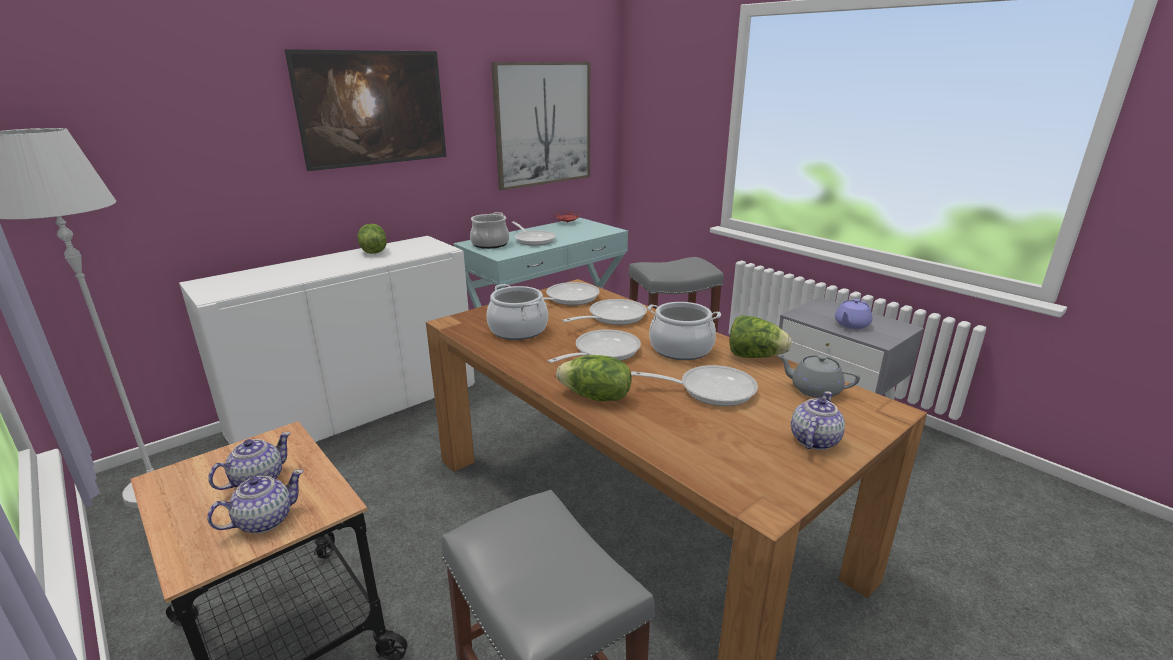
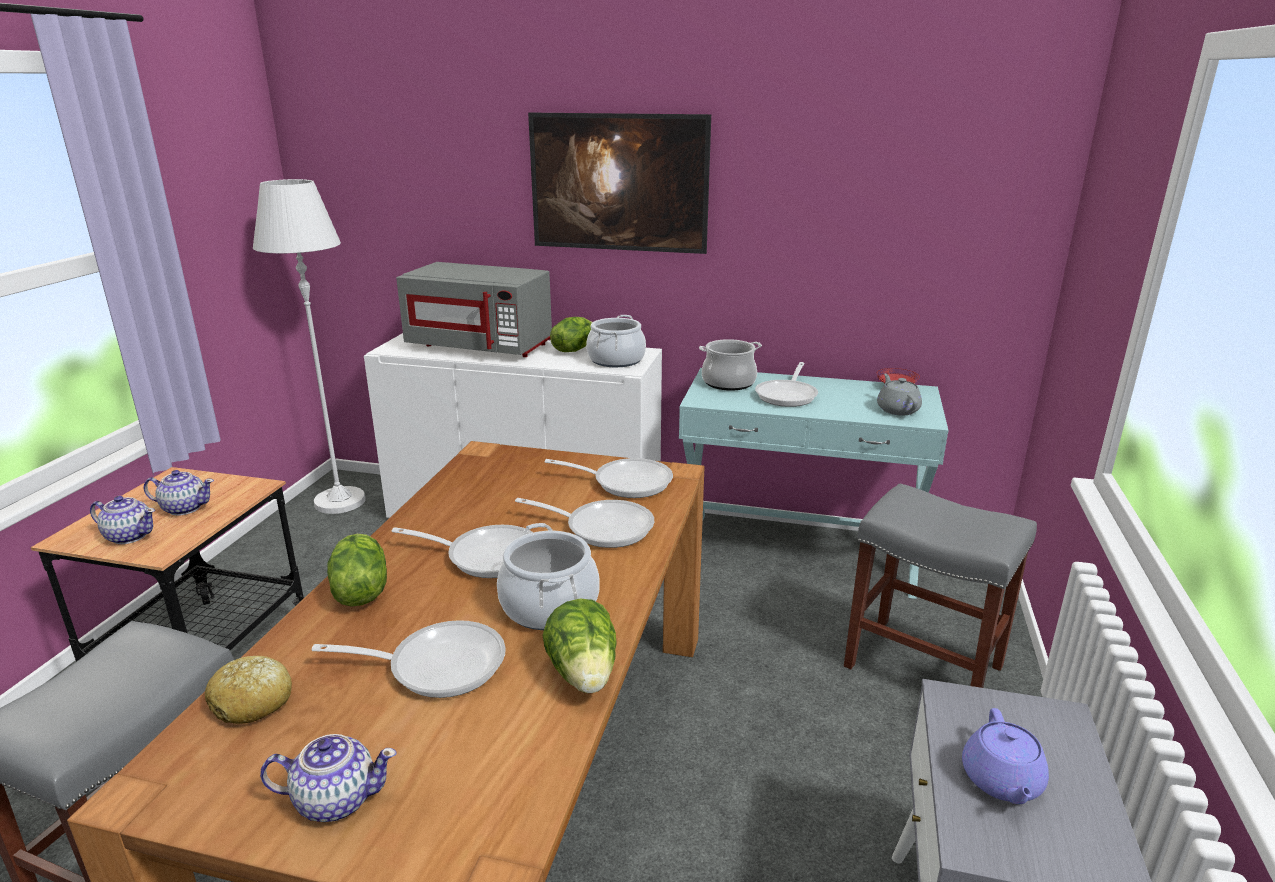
camera: 55 degrees right, 0 degrees up
(294, 270) = (481, 346): none -> grey microwave
(518, 330) = (498, 489): cooking pot -> cooking pot (616, 360)
(543, 124) = (885, 228): picture -> none
(695, 454) = (252, 702): none -> bread
(710, 390) = (437, 665): frying pan -> frying pan turned 60 degrees counterclockwise
(814, 390) = (509, 764): grey teapot -> grey teapot (897, 409)
(851, 325) = (1001, 781): purple teapot -> purple teapot turned 90 degrees counterclockwise

